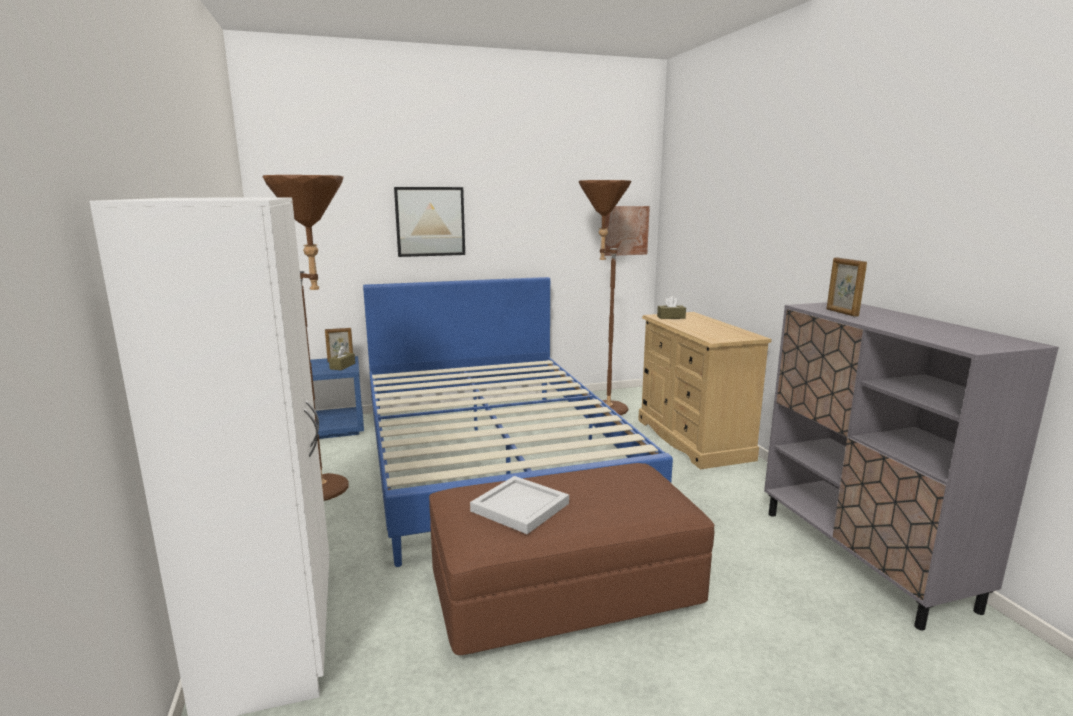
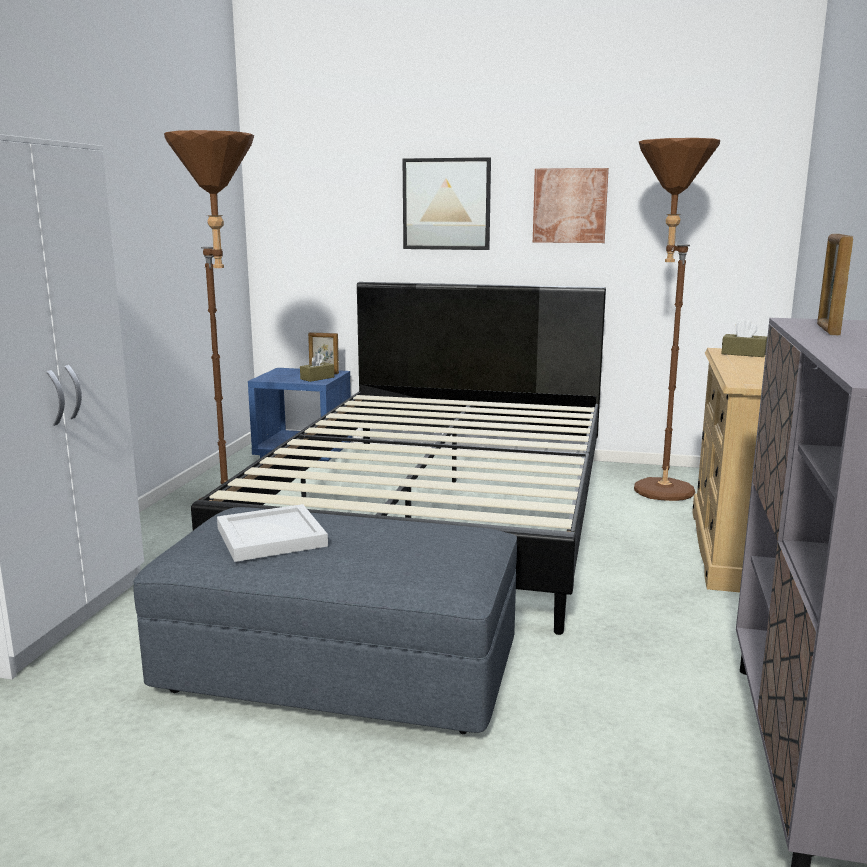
camera: 30 degrees right, 0 degrees up
(492, 457) = (438, 515): blue bed -> black bed
(564, 590) = (340, 668): brown ottoman -> grey ottoman
(624, 230) = (739, 222): picture -> picture (570, 205)

